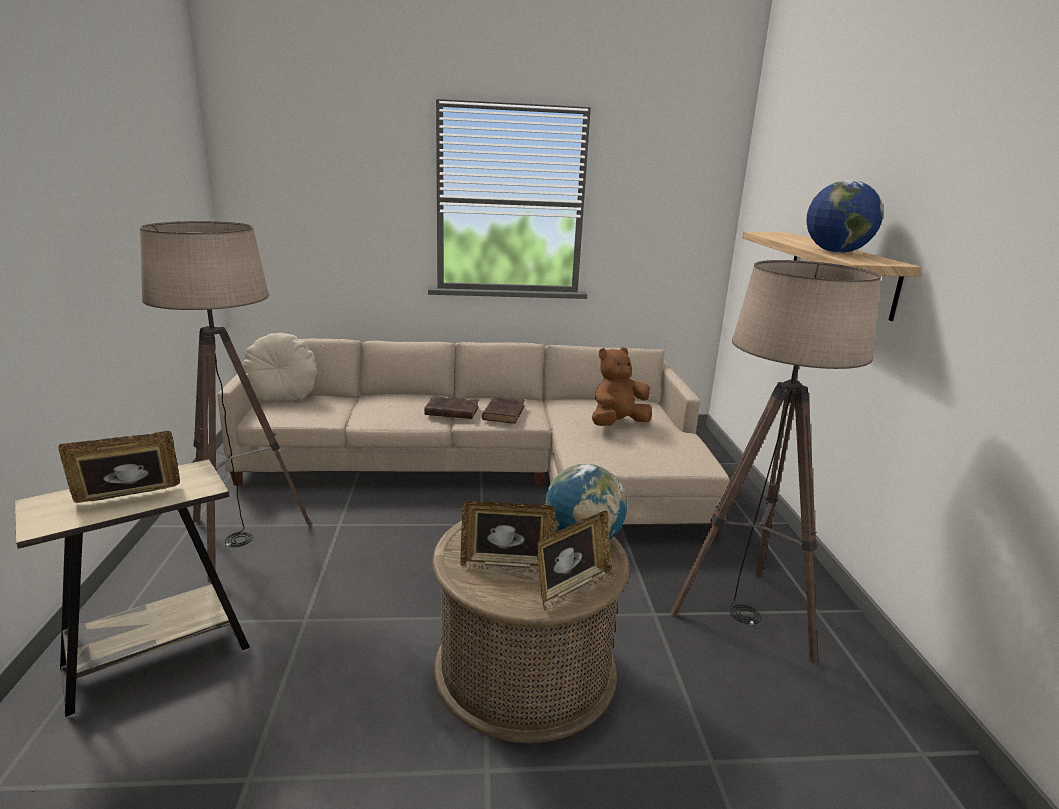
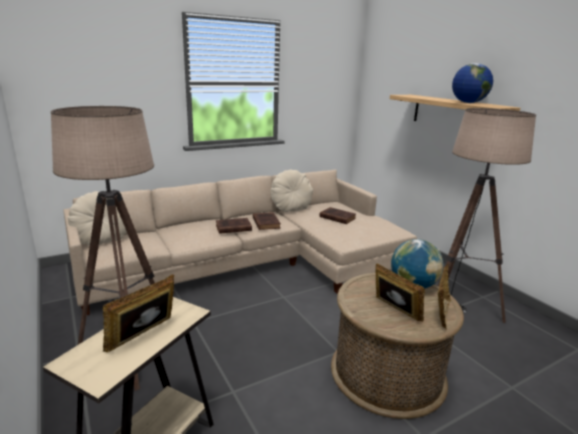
camera: 25 degrees left, 0 degrees up
(507, 565) = (394, 311): picture frame -> picture frame turned 105 degrees counterclockwise
(563, 401) = (291, 209): none -> beige pillow
(617, 424) = (336, 217): brown plush toy -> brown book

